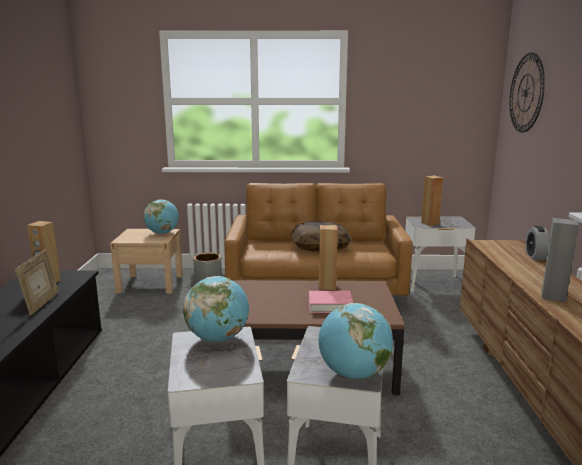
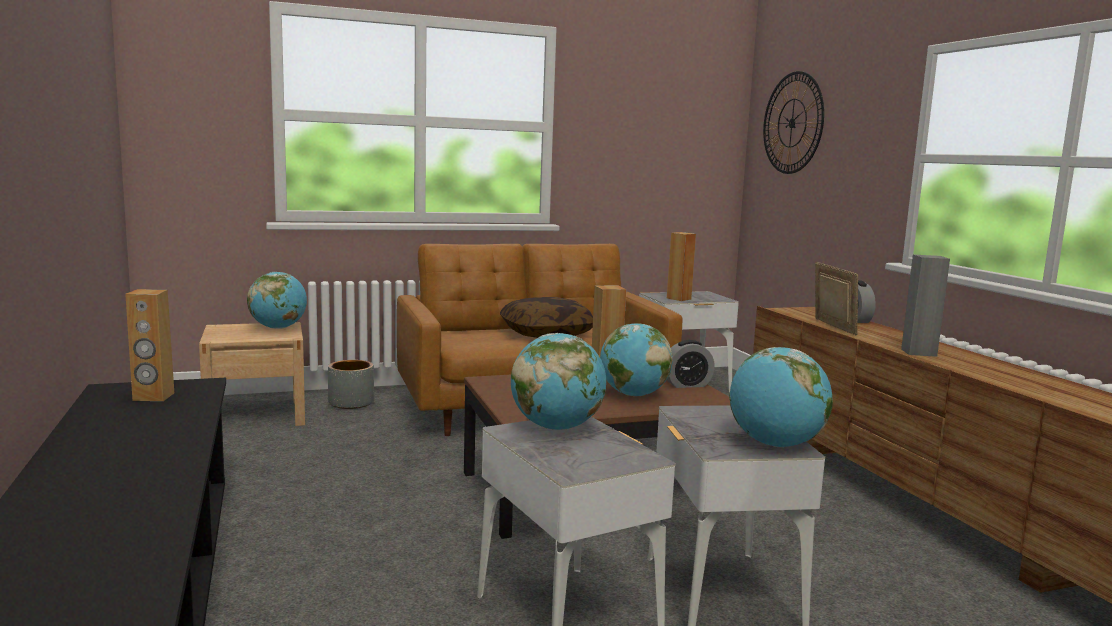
camera: 20 degrees left, 5 degrees down
(41, 304) = (180, 424): picture frame -> picture frame (832, 328)
(330, 306) = (633, 395): pink book -> globe
(377, 300) = (687, 385): none -> alarm clock

